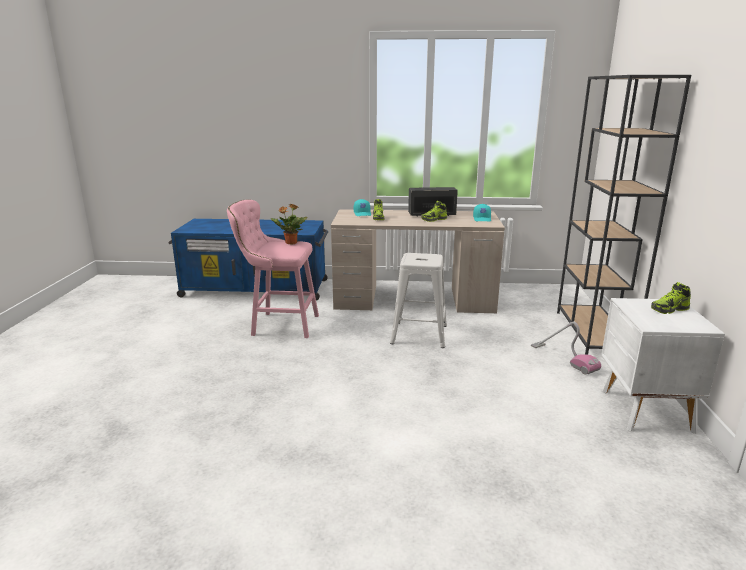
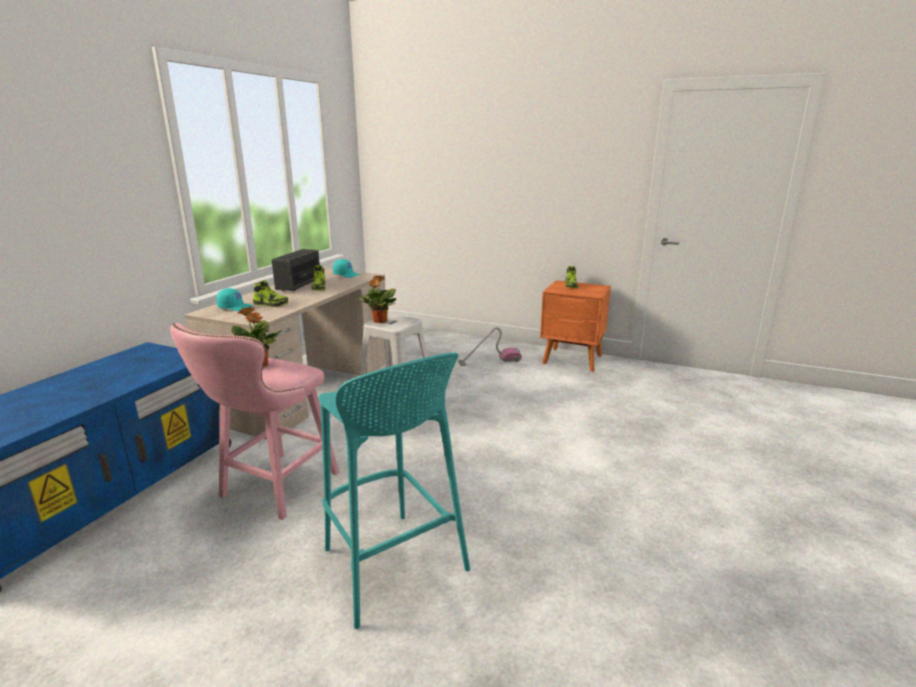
camera: 70 degrees left, 0 degrees up
(216, 378) = (391, 565): none -> turquoise stool
(416, 255) = (379, 321): none -> potted plant
(593, 333) = (459, 341): bookcase -> none
(645, 411) = (573, 360): white nightstand -> orange nightstand

